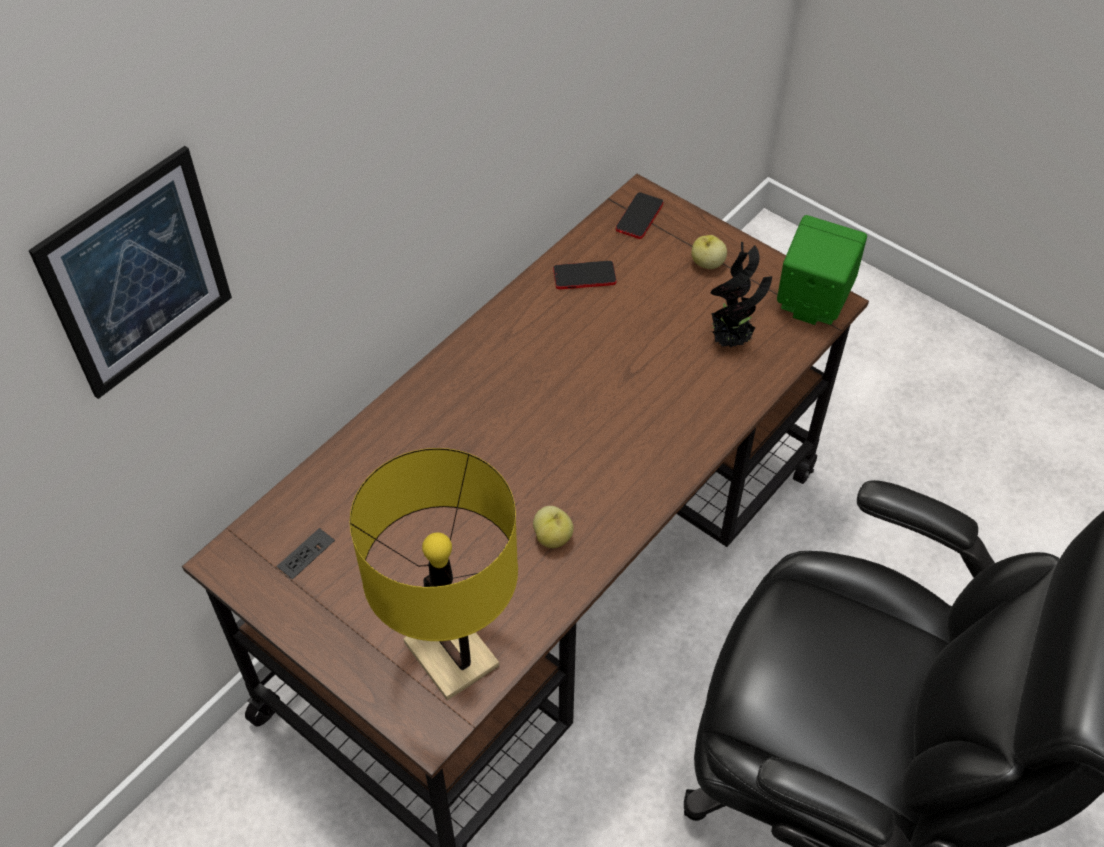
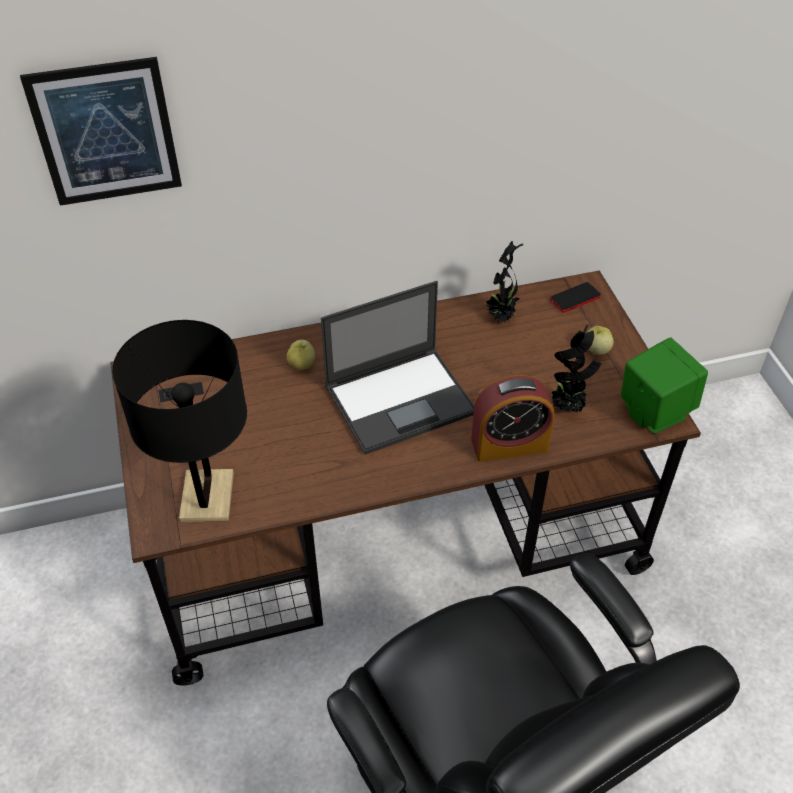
camera: 35 degrees right, 5 degrees down
(451, 654) = (207, 497): yellow table lamp -> black table lamp
(553, 537) = (332, 464): apple -> apple (302, 364)
(561, 423) = (401, 399): none -> laptop
(584, 276) = (501, 317): phone -> potted plant
(709, 412) = (509, 444): none -> alarm clock

